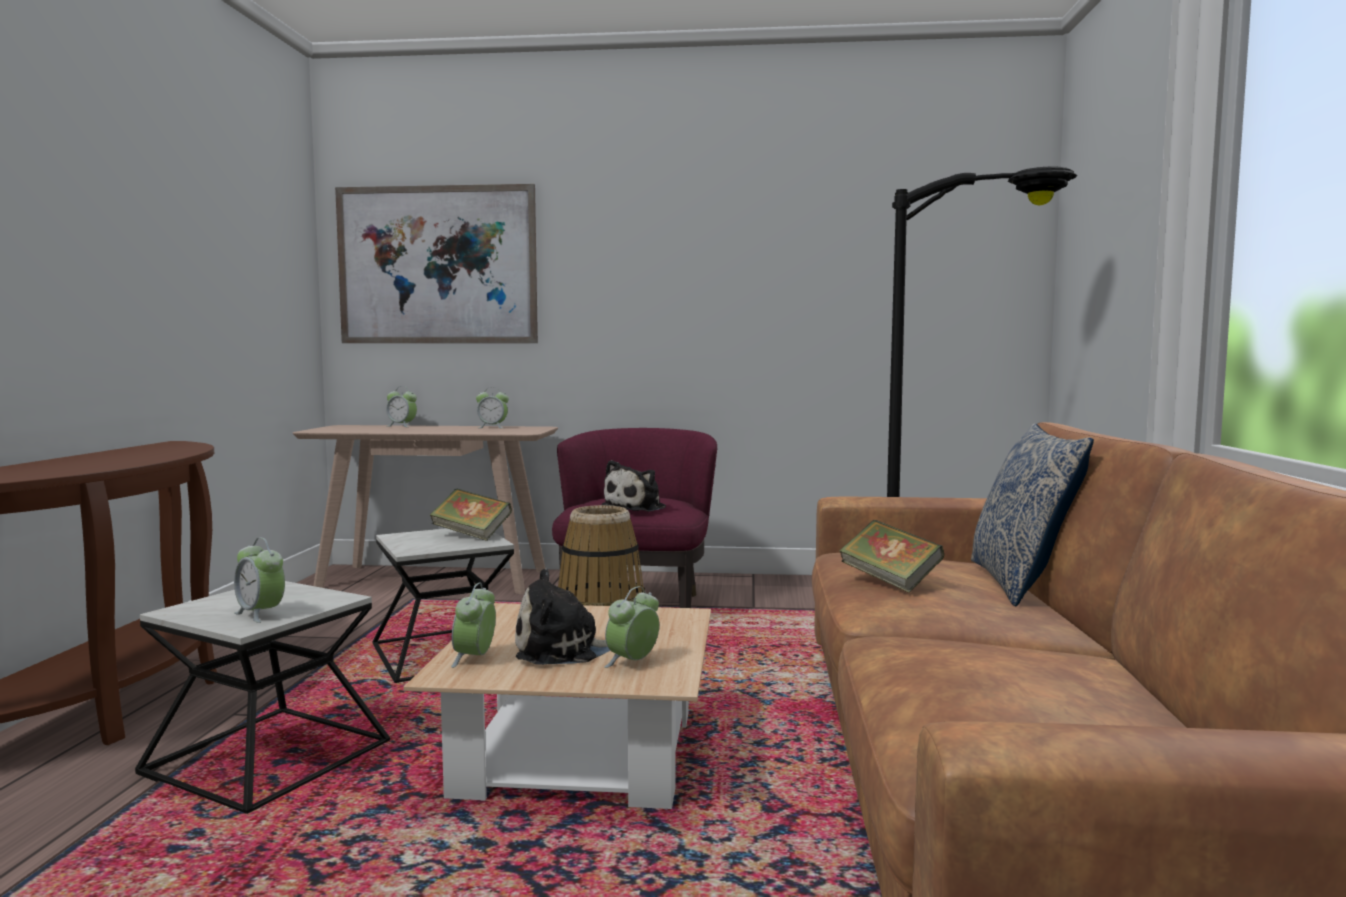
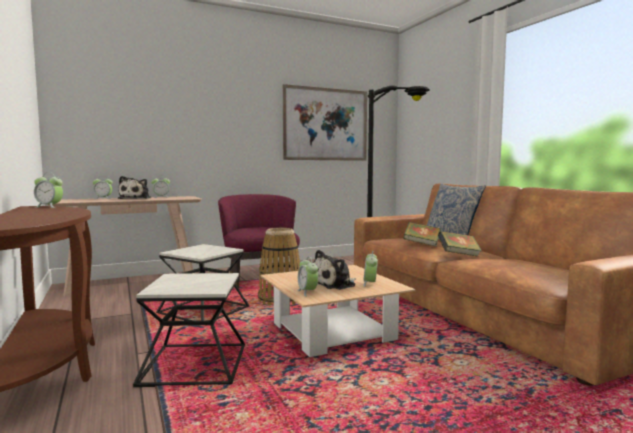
camera: 30 degrees left, 0 degrees up
(260, 614) = (206, 285): alarm clock -> alarm clock (49, 207)
(437, 265) = (120, 108): picture -> picture (326, 124)
(471, 535) = (211, 248): book -> book (458, 255)
(637, 507) = (265, 231): plush toy -> plush toy (136, 198)

